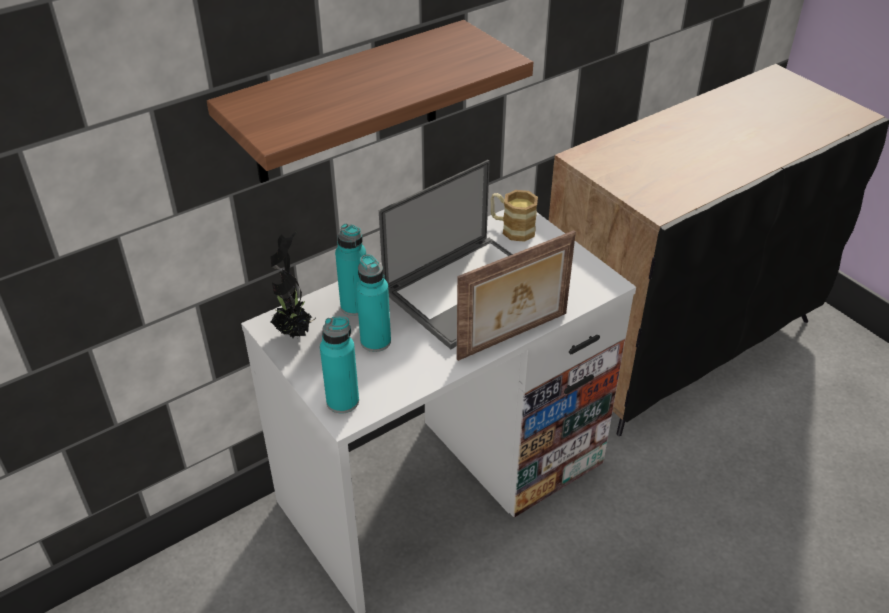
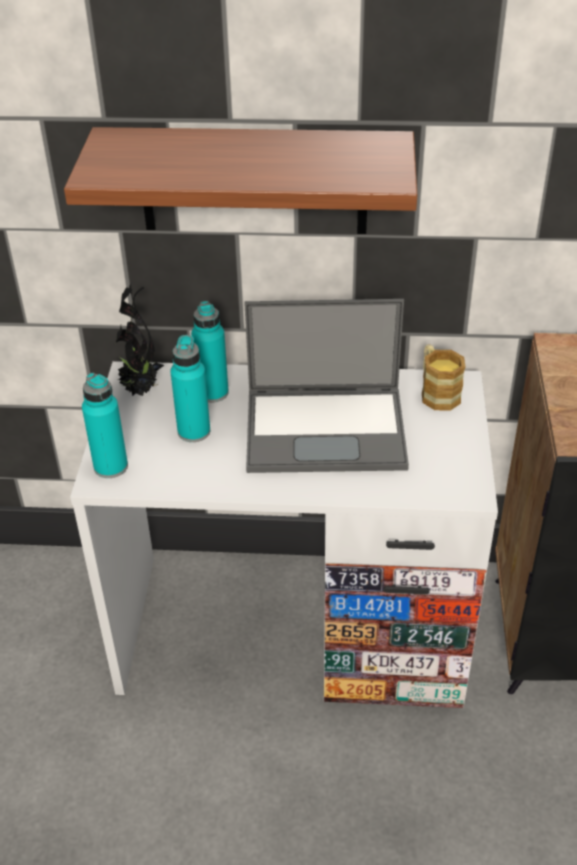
camera: 40 degrees right, 0 degrees up
(514, 337) = (315, 493): picture frame -> none

